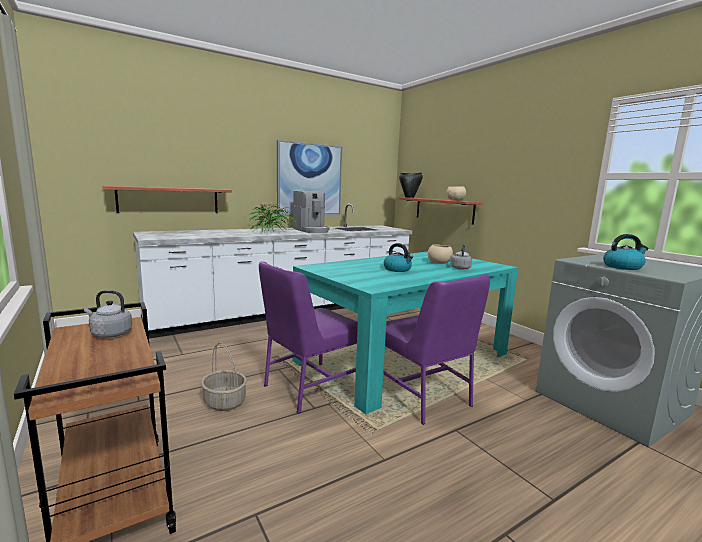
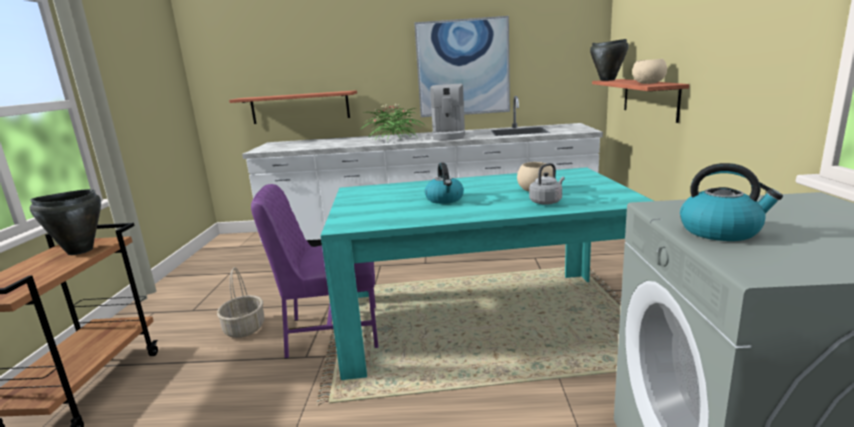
camera: 35 degrees right, 5 degrees up
(110, 334) = (79, 251): grey kettle -> black cooking pot
(422, 396) = (433, 378): purple chair -> none

